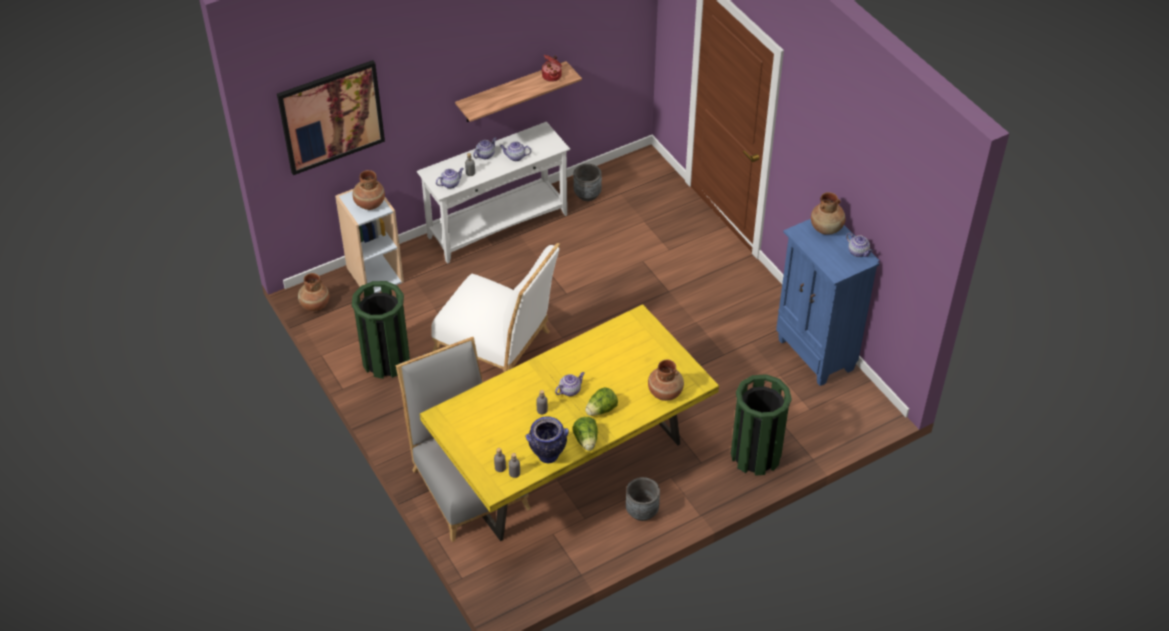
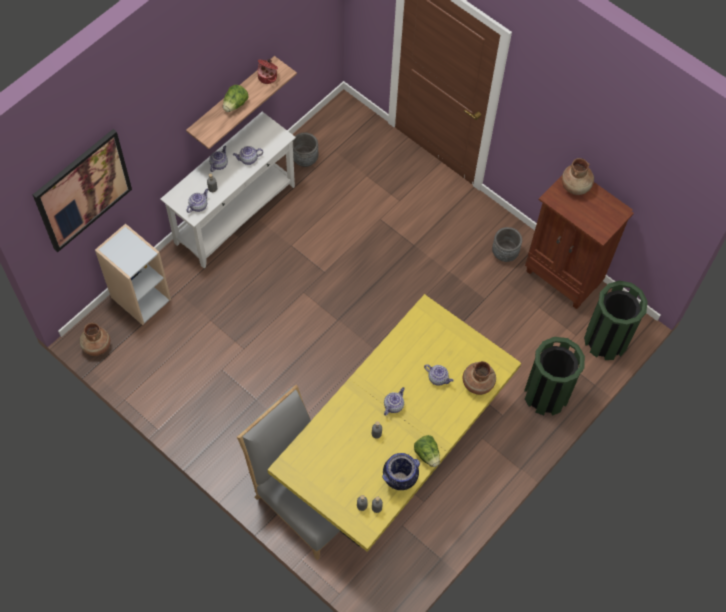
camera: 20 degrees left, 15 degrees up
(369, 204) = (132, 251): brown vase -> none
(386, 360) = (186, 388): green trash can -> green trash can (605, 340)
(498, 344) = (282, 343): white chair -> none
(601, 410) = (428, 418): lettuce -> lettuce (235, 105)
(642, 511) = (470, 479): grey planter -> grey planter (504, 253)
(814, 356) = (561, 279): blue cabinet -> brown cabinet
(858, 252) = (612, 205): teapot -> teapot (438, 378)

